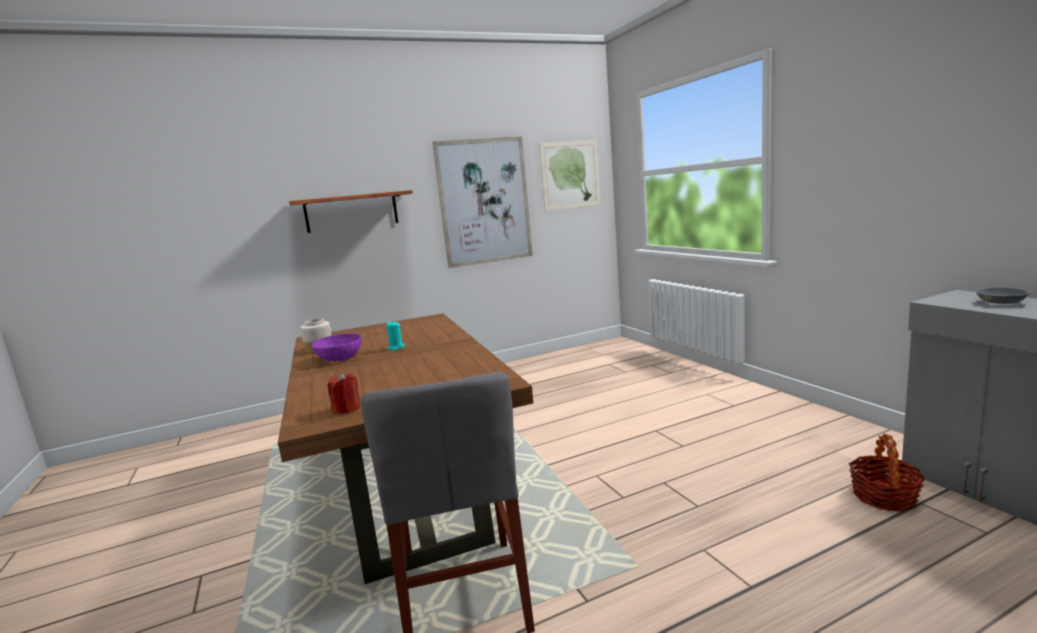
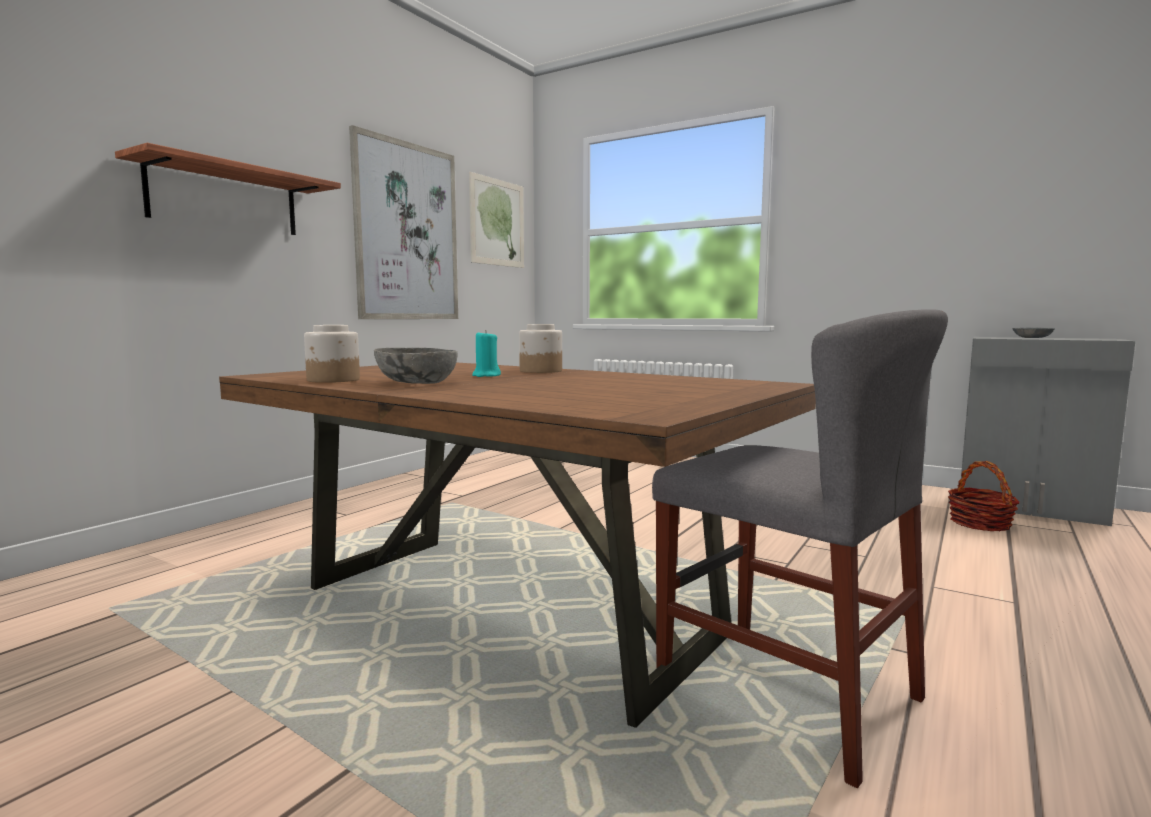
camera: 35 degrees left, 5 degrees down
(340, 358) = (417, 382): purple bowl -> grey bowl
(347, 409) = (646, 403): red candle -> none
(443, 340) = (540, 371): none -> jar

